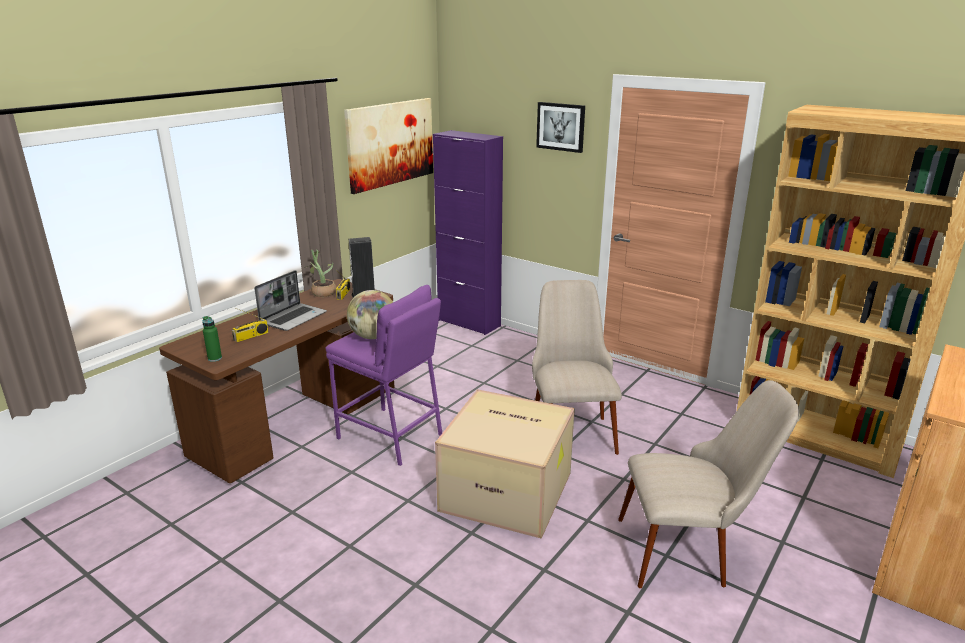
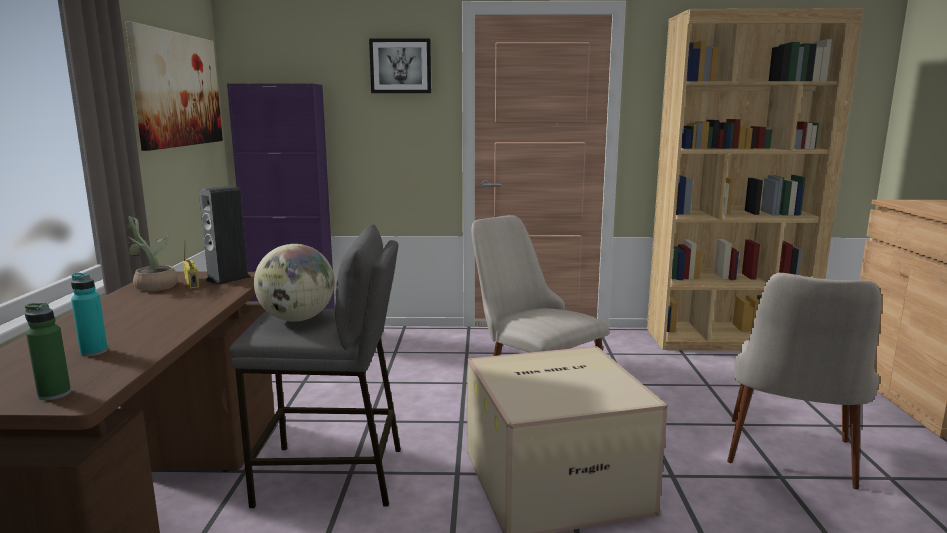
camera: 35 degrees left, 10 degrees down
(251, 336) = (94, 352): radio -> turquoise bottle
(293, 318) = (145, 317): laptop -> none
(390, 436) = (331, 476): purple stool -> grey stool
(690, 550) = (790, 463): beige chair -> beige chair turned 150 degrees clockwise

